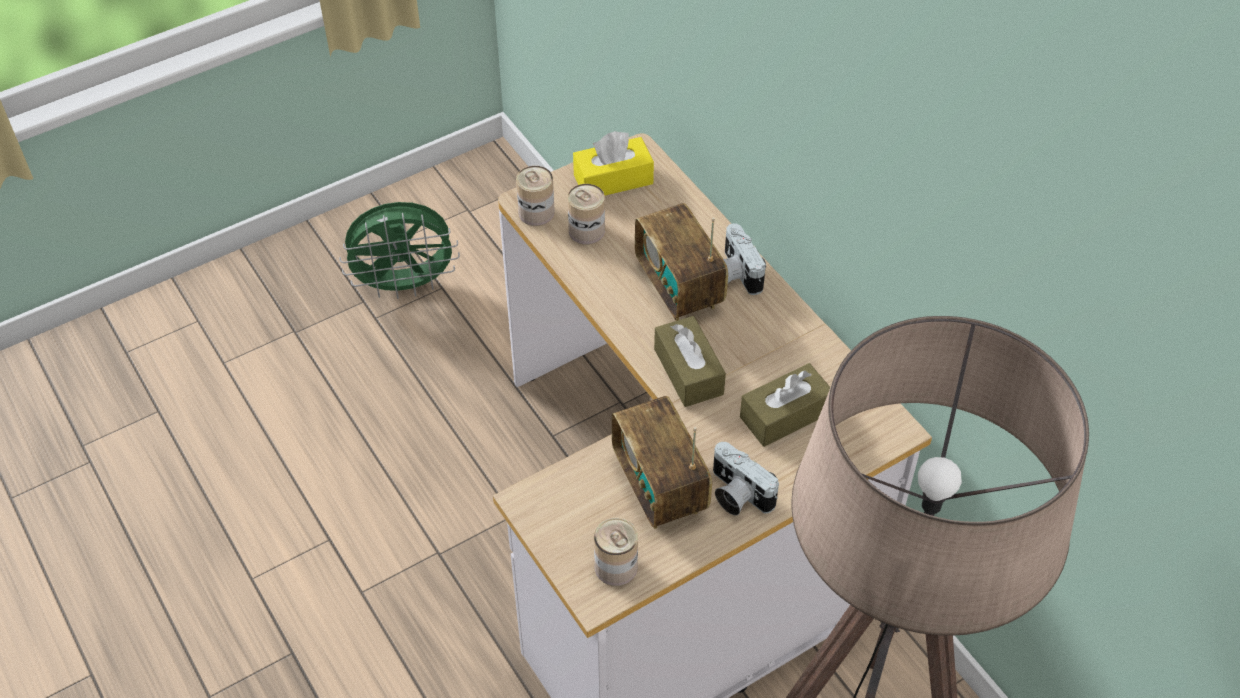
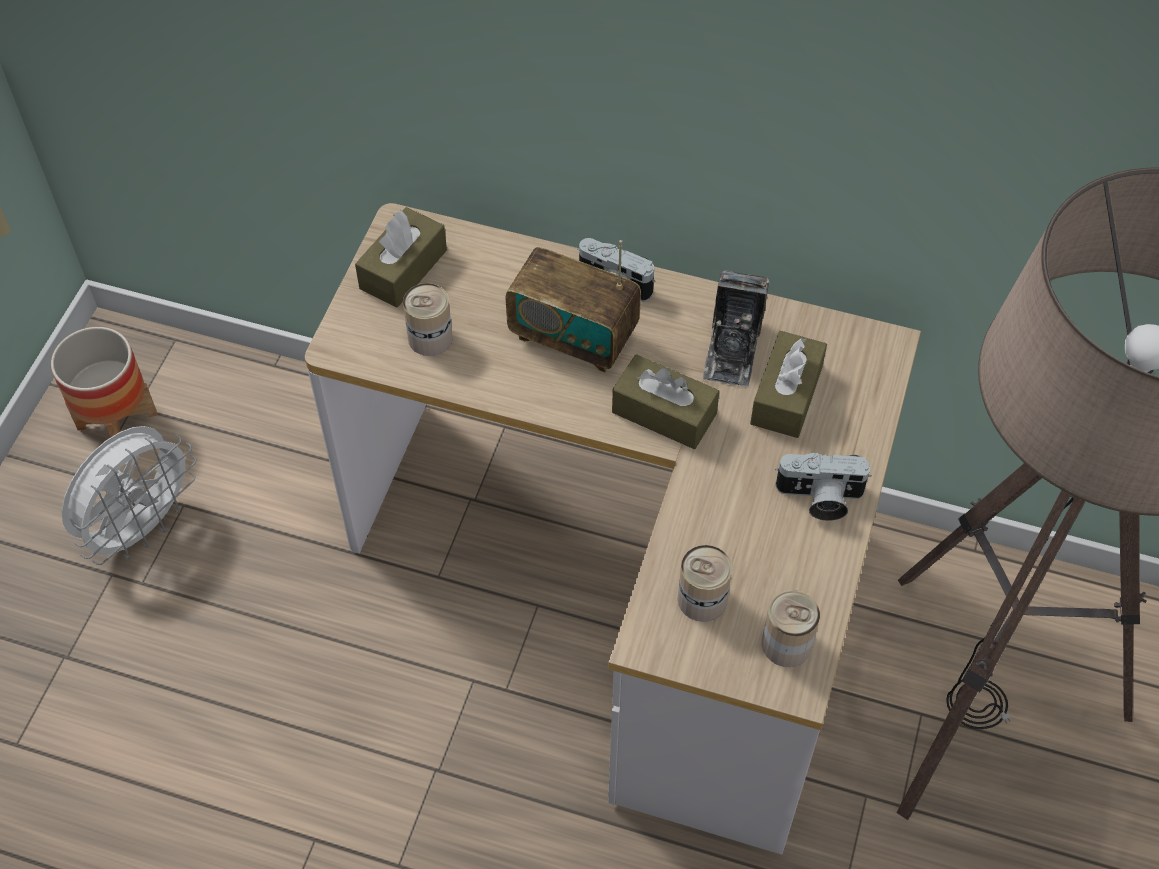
camera: 40 degrees left, 5 degrees up
(405, 285) = (141, 527): green fan -> white fan
(450, 212) = (117, 421): none -> planter
(536, 212) = (361, 351): can -> can (702, 599)
(613, 179) = (403, 269): yellow tissue box -> brown tissue box
(659, 486) = (747, 539): radio -> none
(778, 362) = (732, 349): none -> camera

